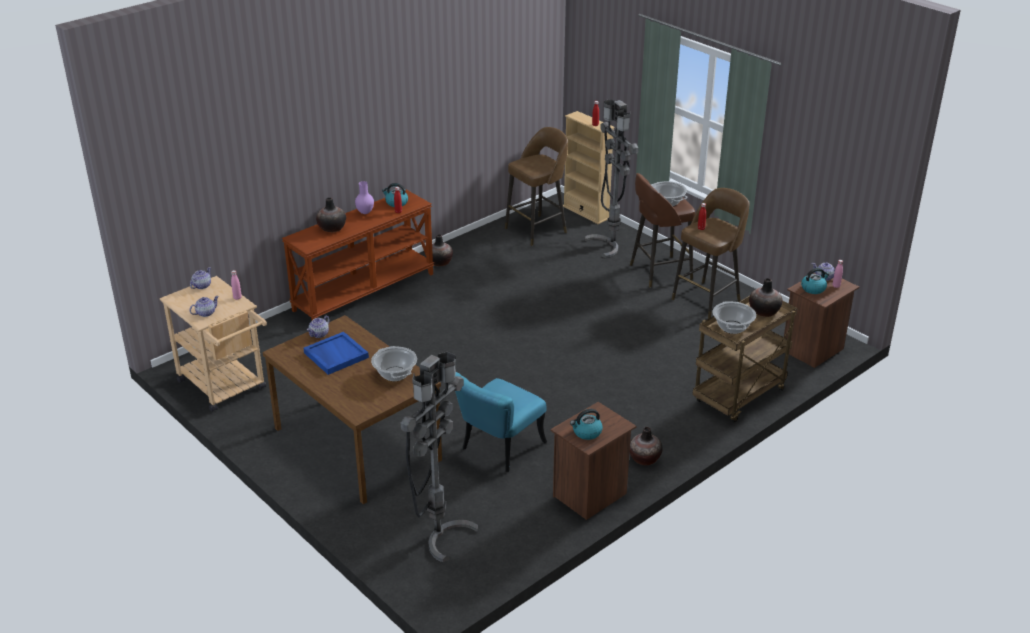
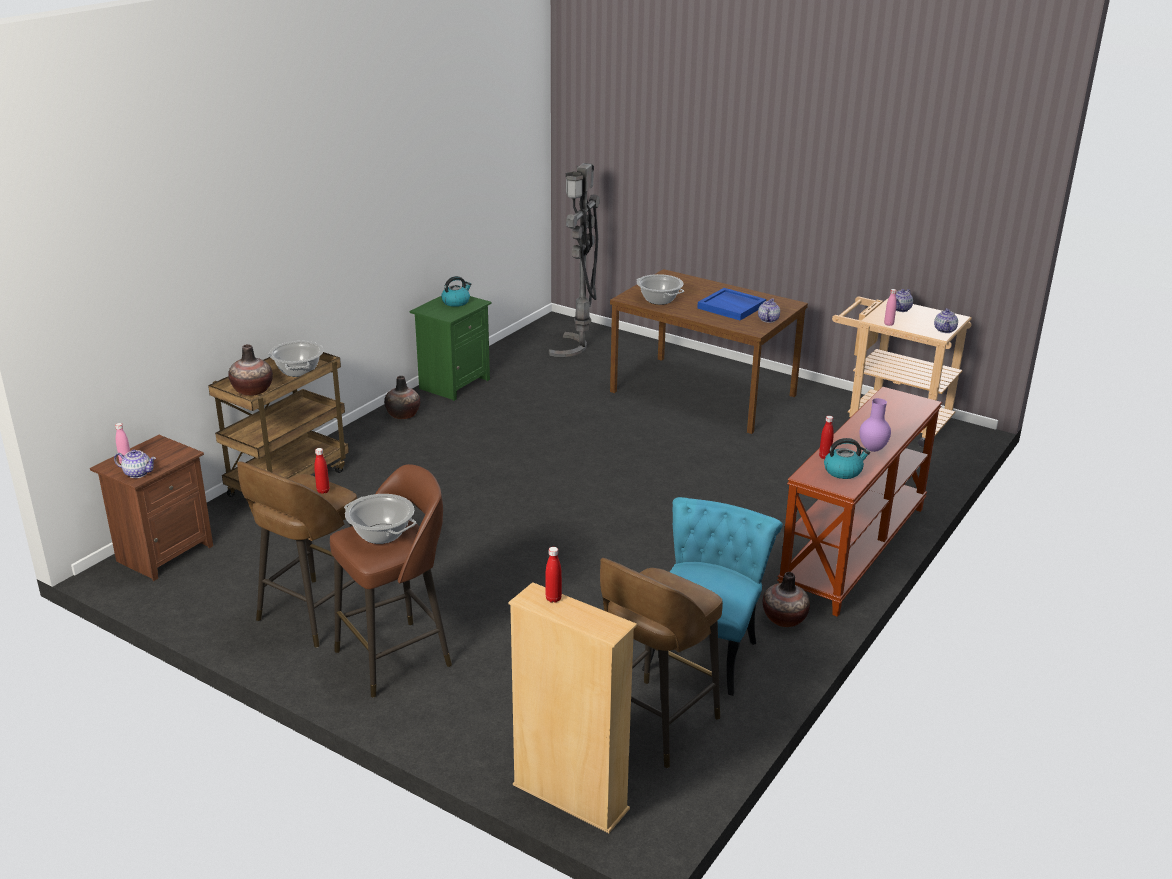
camera: 165 degrees right, 5 degrees down
(332, 228) = (891, 421): vase -> none
(497, 450) = (558, 405): turquoise chair -> turquoise chair (705, 649)
(591, 495) = (453, 384): brown nightstand -> green nightstand
(610, 244) = (497, 709): grey floor lamp -> none
(813, 288) = (163, 456): kettle -> none

